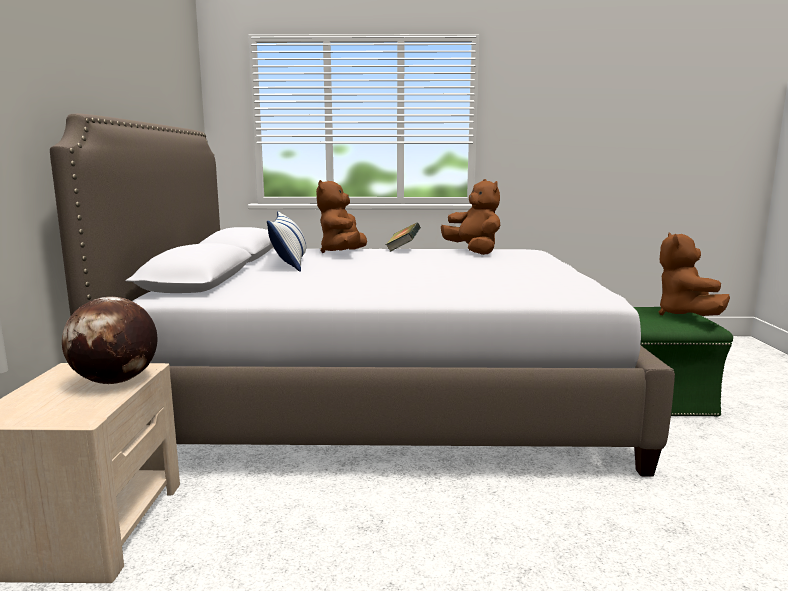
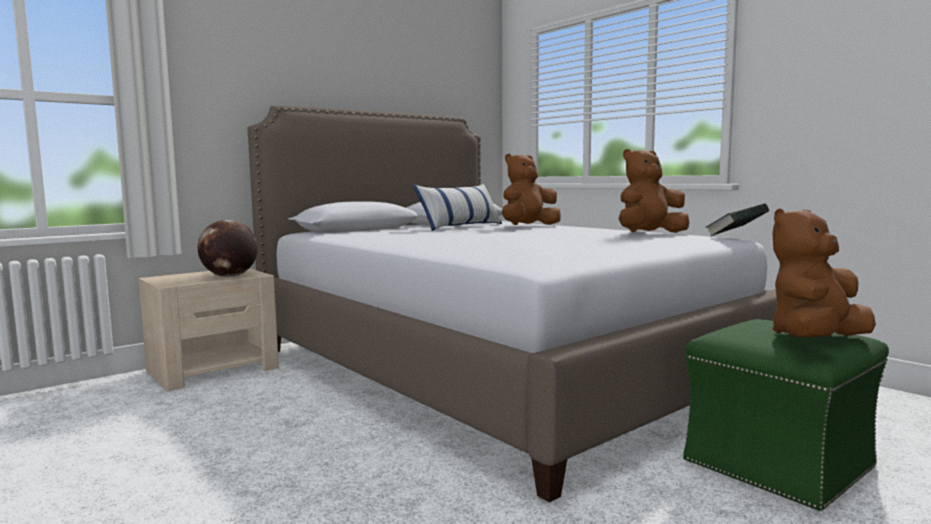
camera: 50 degrees right, 5 degrees down
(403, 249) = (591, 228): book -> book (736, 236)
(473, 251) = (649, 234): brown plush toy -> brown plush toy turned 135 degrees counterclockwise

